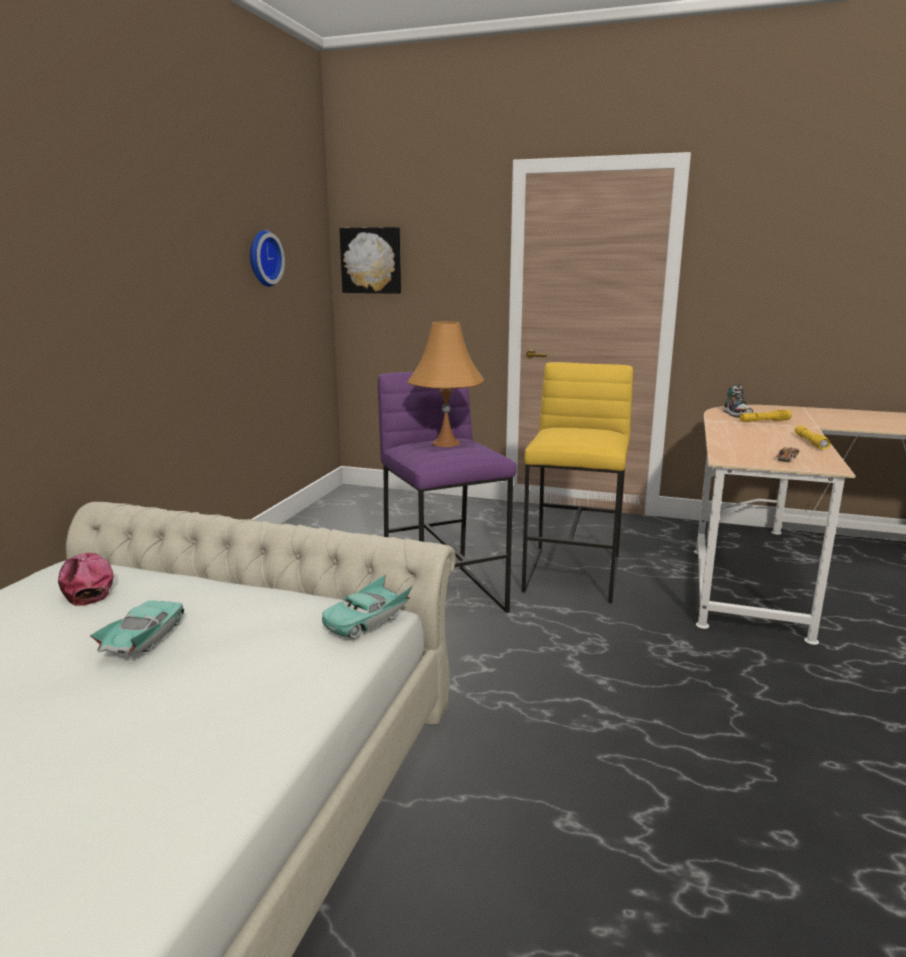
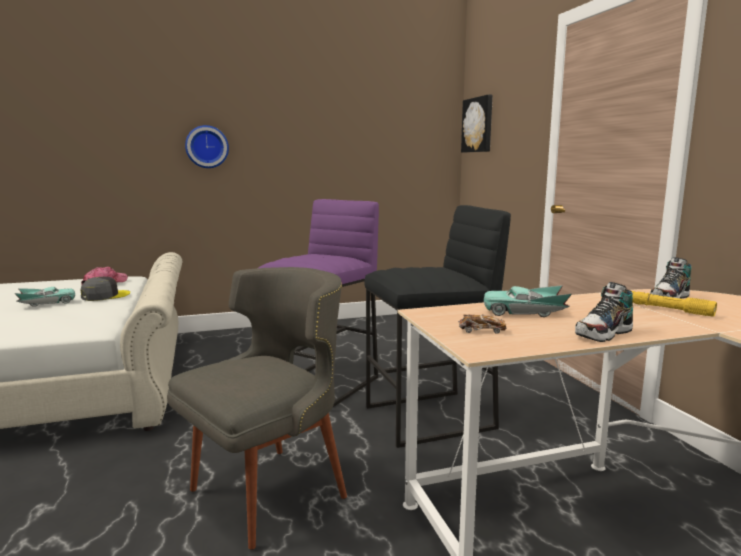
camera: 55 degrees right, 5 degrees down
(182, 594) = (105, 296): none -> grey cap
(262, 258) = (365, 123): wall clock -> wall clock (207, 147)
(367, 620) = (82, 326): turquoise toy car -> turquoise toy car (524, 312)
(446, 443) = (317, 255): orange table lamp -> none
(573, 575) = (430, 418): yellow stool -> black stool
(642, 679) = (266, 494): none -> grey chair
(810, 442) = (604, 334): yellow flashlight -> shoe

